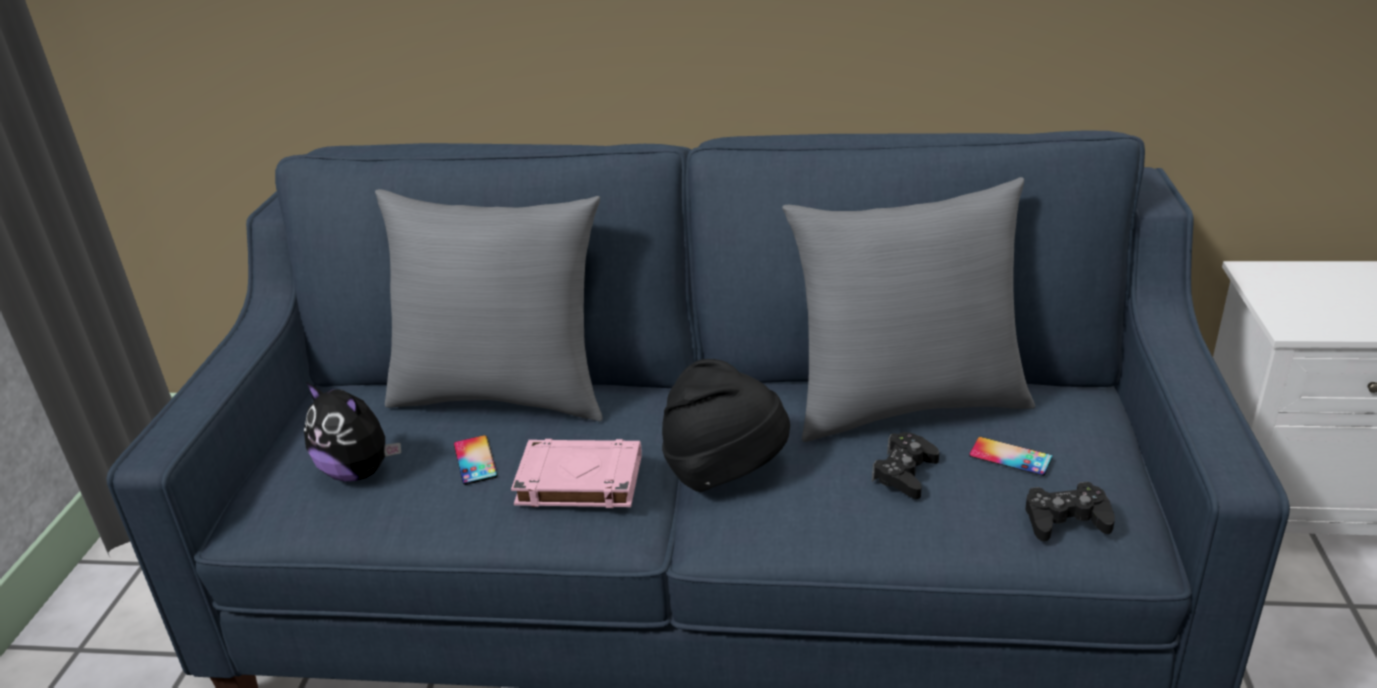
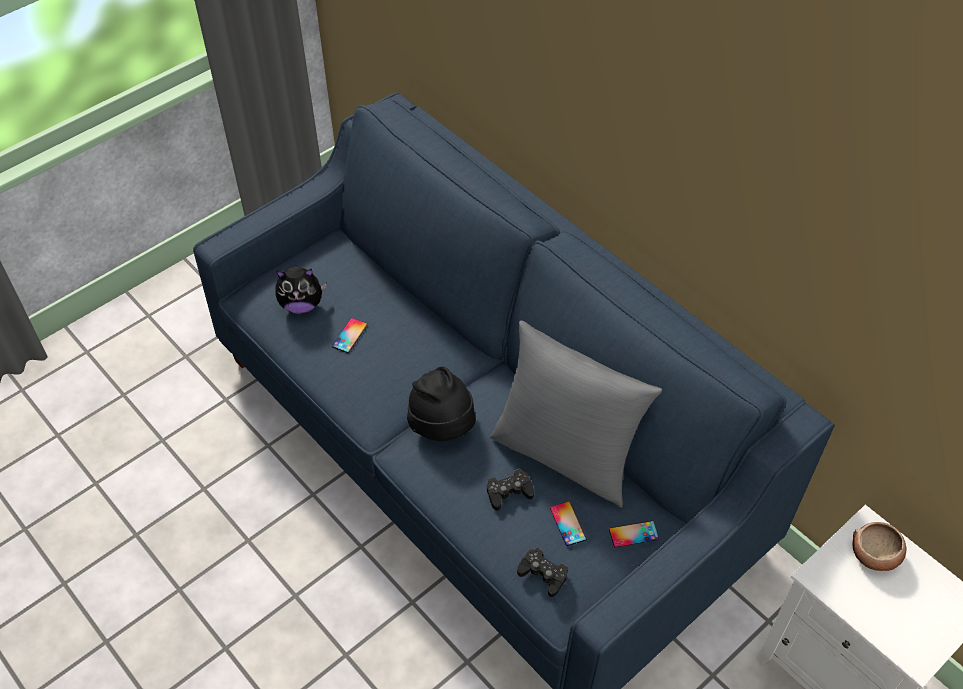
camera: 40 degrees right, 20 degrees up
(359, 471) = (301, 305): plush toy -> plush toy turned 75 degrees counterclockwise
(503, 394) = (403, 300): grey pillow -> none
(578, 481) = (376, 381): pink book -> none
(1082, 422) = (633, 534): none -> phone
(1298, 285) = (875, 555): none -> bowl

